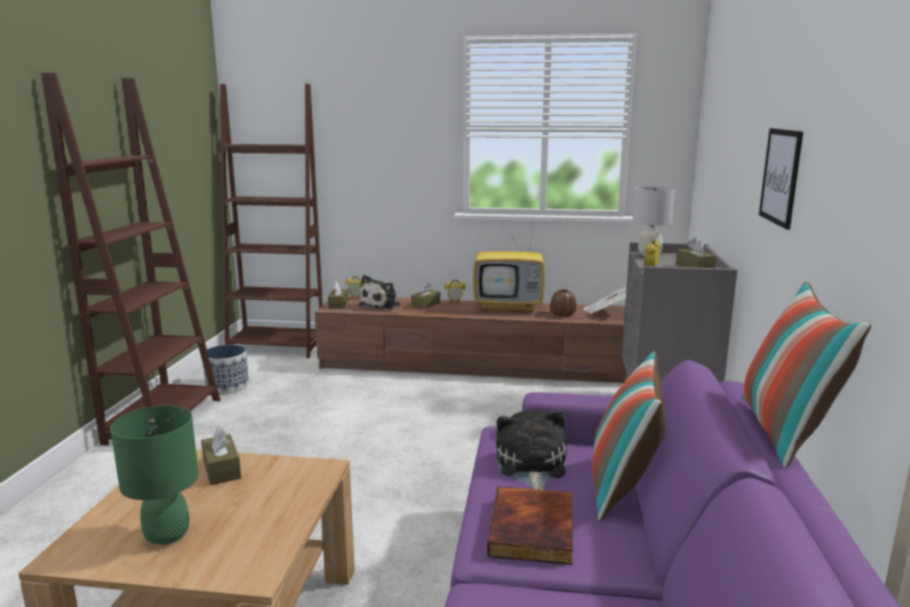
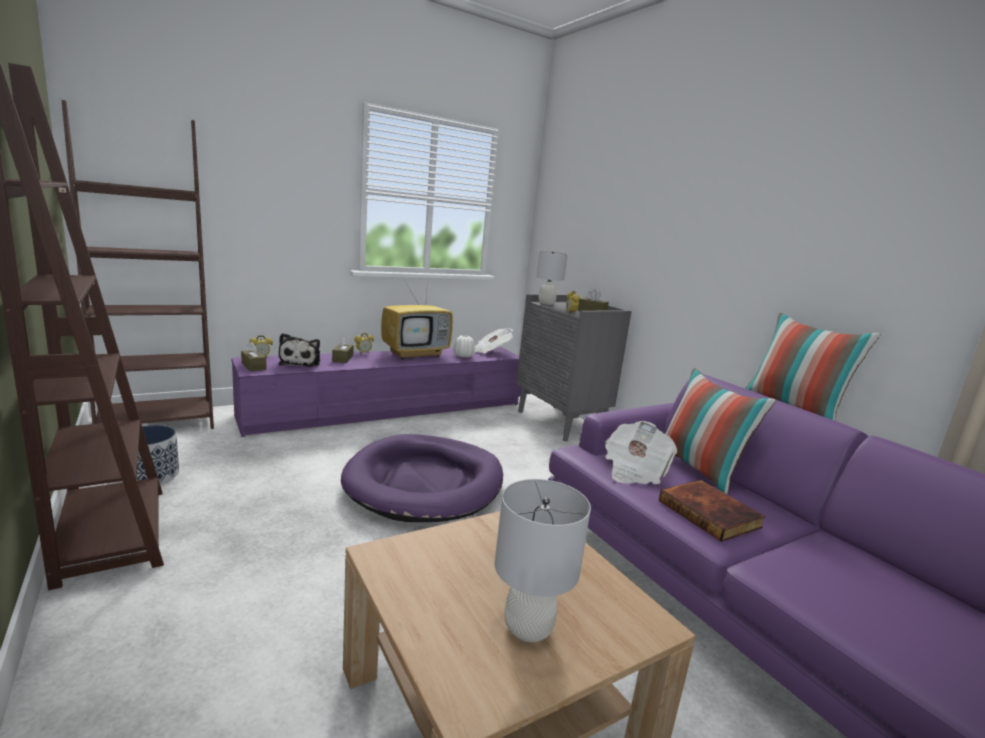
camera: 40 degrees left, 0 degrees up
(166, 536) = (525, 629): green table lamp -> grey table lamp
(221, 469) = (452, 546): brown tissue box -> none
(415, 441) = (425, 483): none -> purple dog bed
(475, 366) = (389, 409): brown tv stand -> purple tv stand
(530, 466) = (634, 470): plush toy -> newspaper
(562, 314) = (463, 356): brown vase -> white vase
(780, 176) = (696, 245): picture -> none

